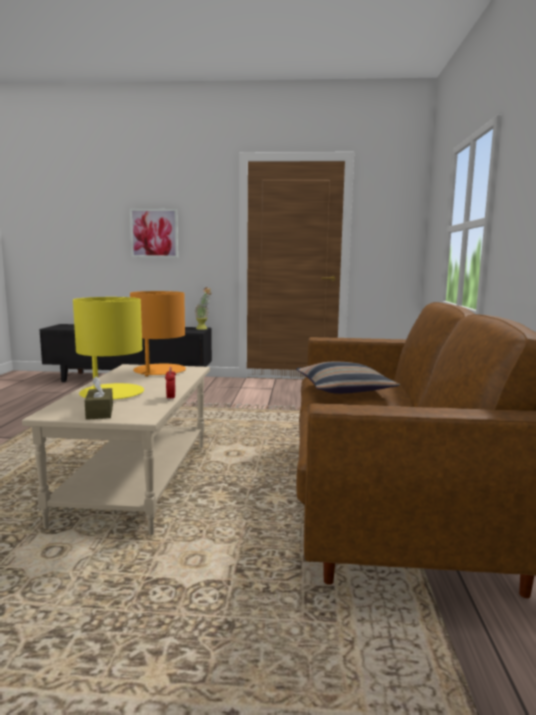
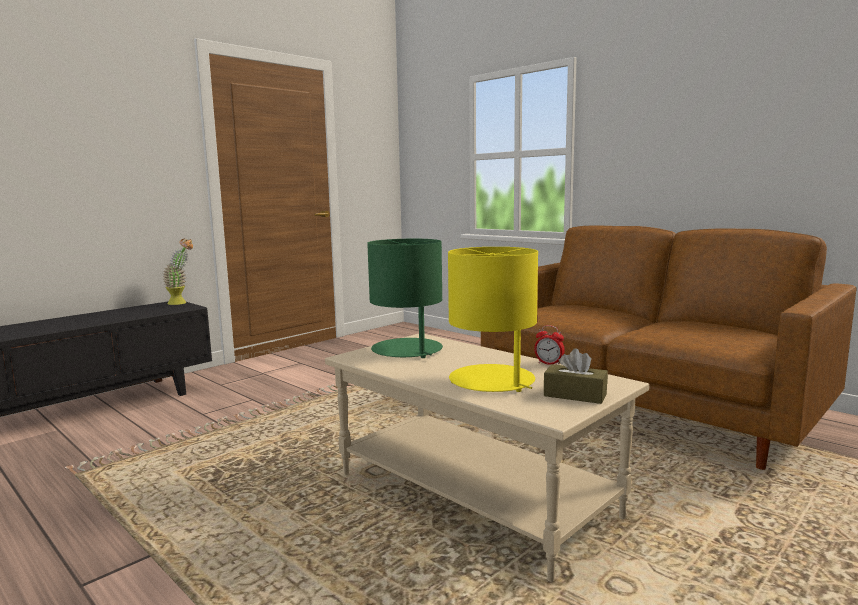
camera: 50 degrees left, 0 degrees up
(154, 233) = (63, 155): picture -> none
(159, 371) = (407, 350): orange table lamp -> green table lamp
(344, 389) = (584, 318): pillow -> none

